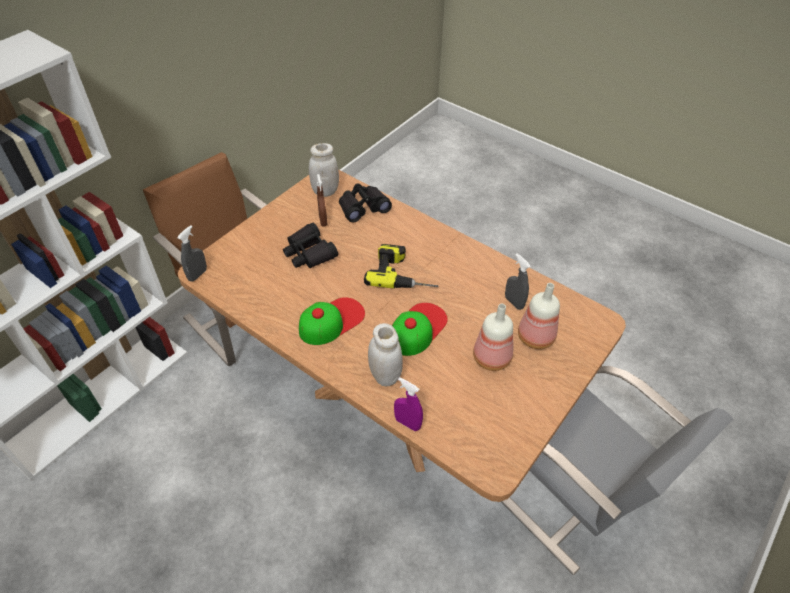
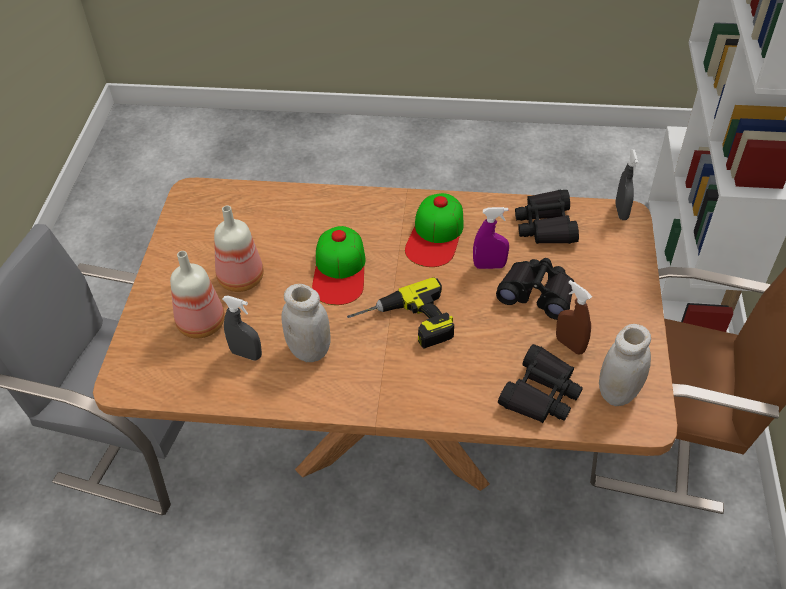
camera: 150 degrees right, 0 degrees up
(254, 290) = (546, 225): none -> black binoculars
(385, 375) = (339, 215): white jar -> white jar (309, 350)
(407, 423) = (290, 190): purple spray bottle -> purple spray bottle (489, 266)

